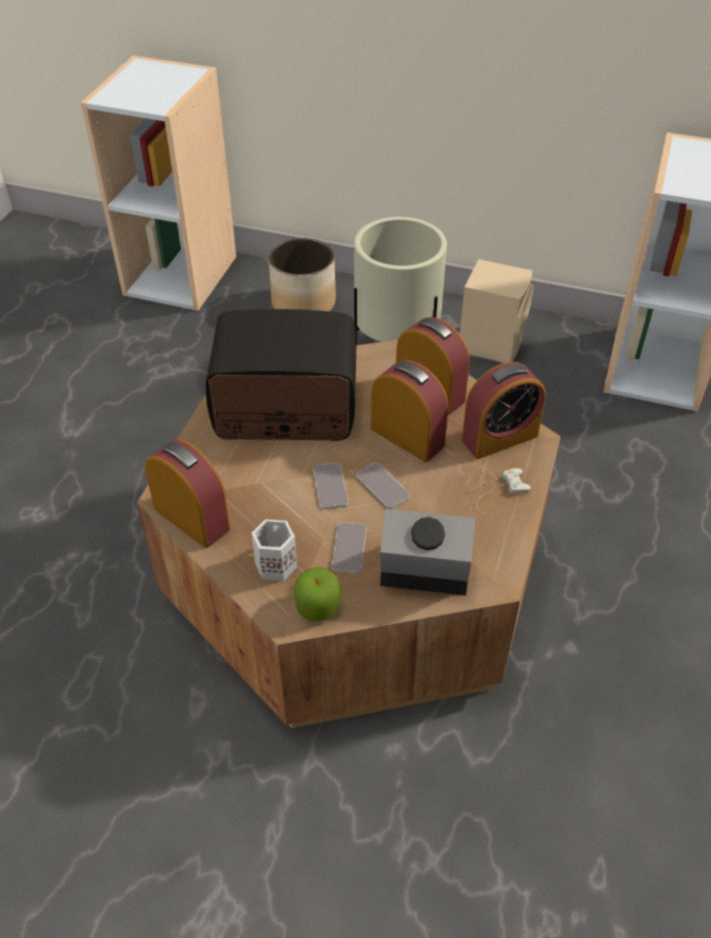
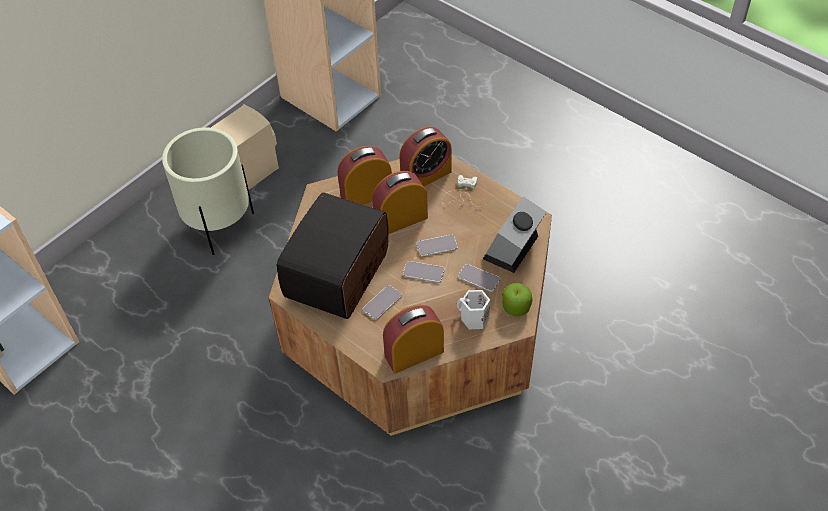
camera: 65 degrees left, 5 degrees up
(260, 462) = (382, 303): none -> phone
(304, 303) = (123, 265): planter -> none
(499, 437) = (426, 175): alarm clock -> alarm clock turned 60 degrees clockwise

